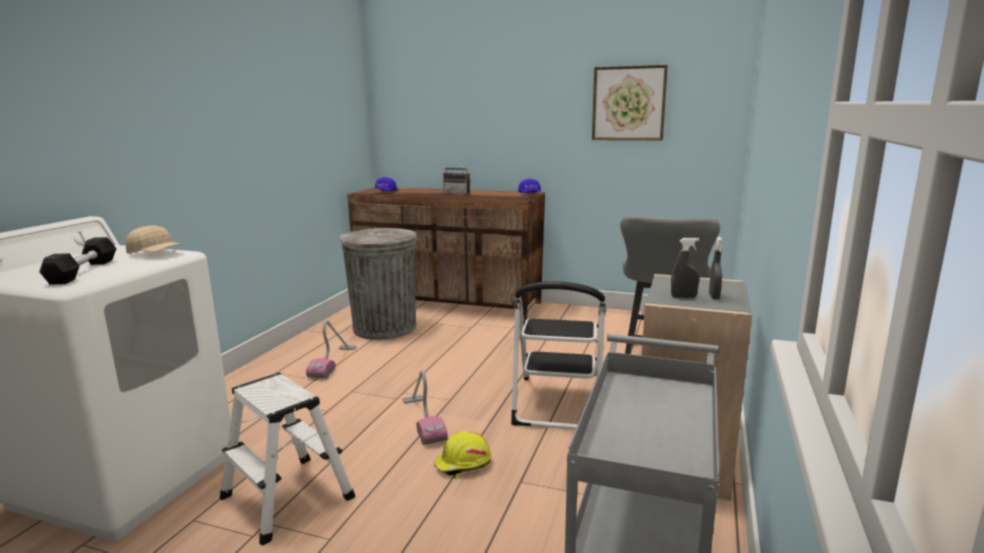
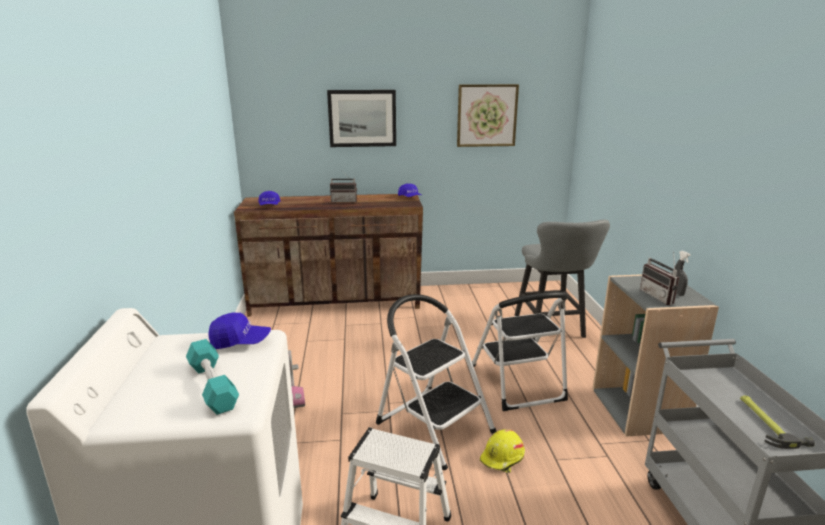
camera: 25 degrees left, 5 degrees up
(83, 271) = (213, 386): black dumbbell -> turquoise dumbbell
(156, 254) = (240, 342): beige cap -> blue cap
(385, 328) = (304, 339): grey trash can -> none
(423, 420) = (432, 426): vacuum cleaner -> step ladder
(489, 107) = (362, 118): none -> picture
(658, 439) = (766, 423): none -> hammer
(683, 297) = (660, 297): grey spray bottle -> radio

